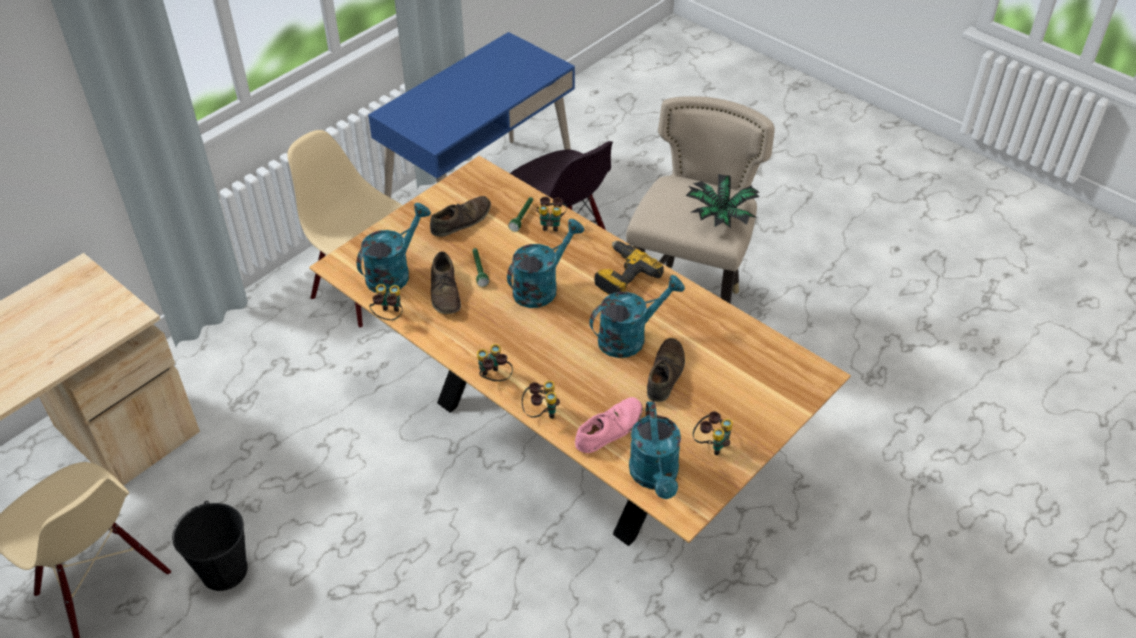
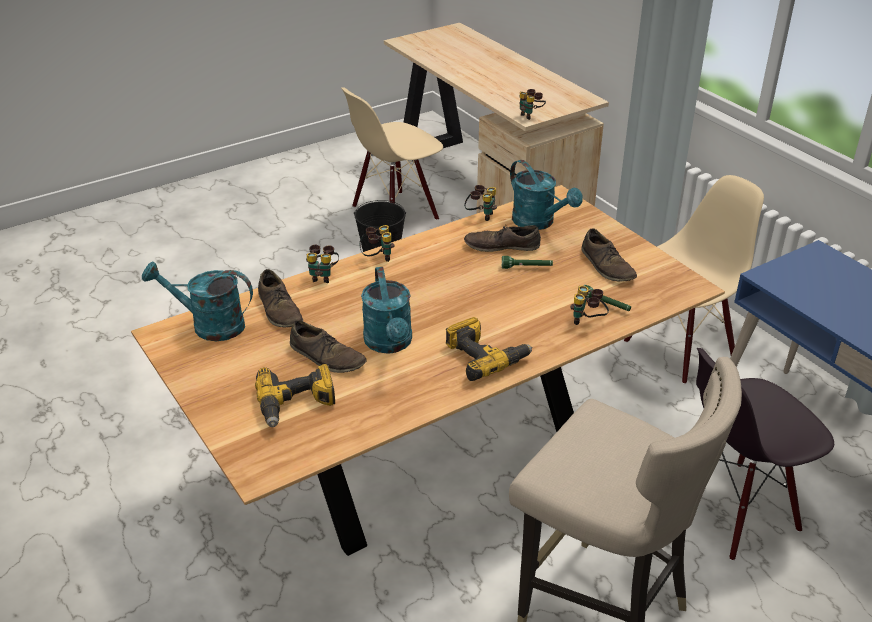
camera: 105 degrees right, 10 degrees down
(541, 287) = (488, 300): turquoise watering can -> none
(609, 429) = (280, 310): pink shoe -> brown shoe
(711, 444) = (221, 367): binoculars -> binoculars (531, 115)
(720, 217) = (583, 475): potted plant -> none
(734, 376) = (296, 404): none -> power drill

